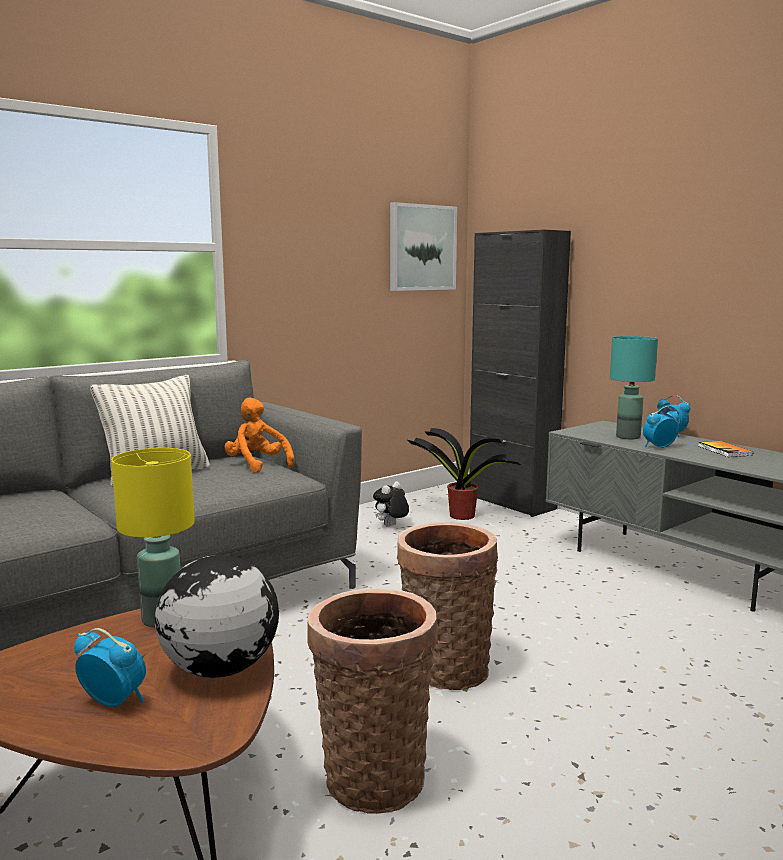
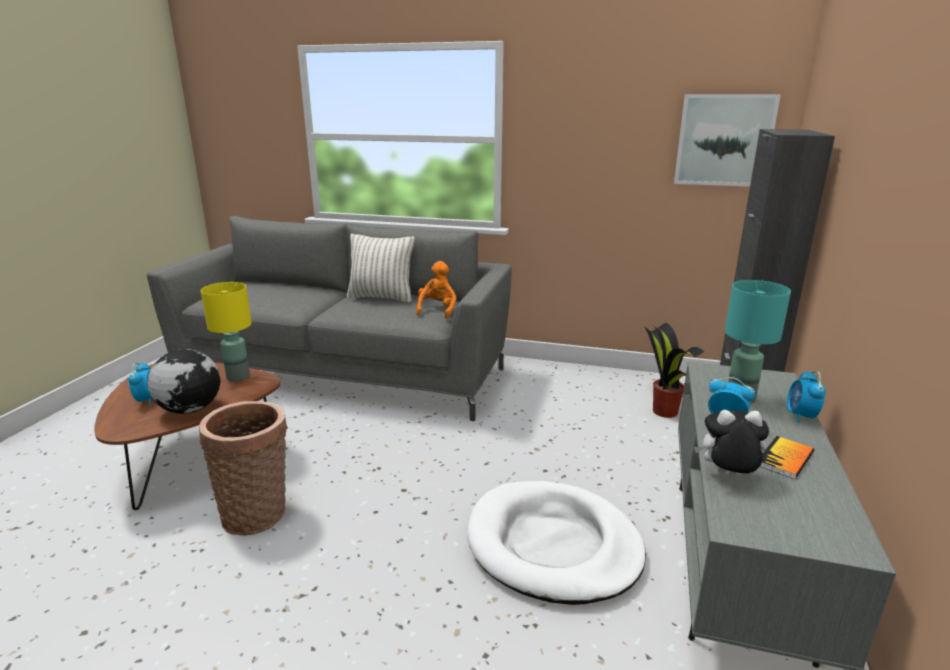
camera: 55 degrees right, 10 degrees up
(391, 526) = (593, 393): plush toy -> plush toy (727, 476)
(444, 668) = (396, 494): basket -> none
(608, 620) = (553, 545): none -> white dog bed

